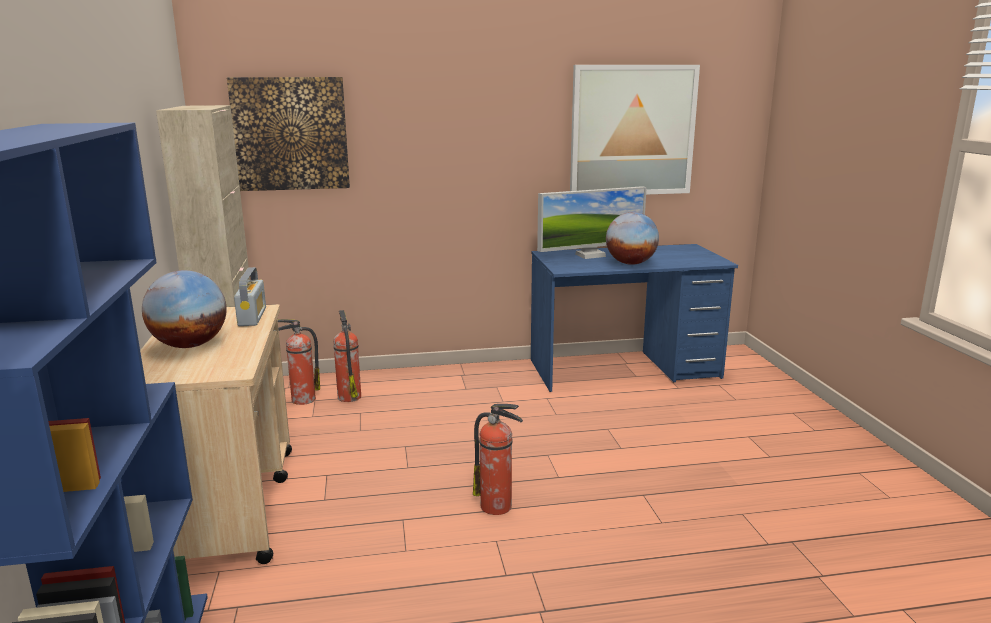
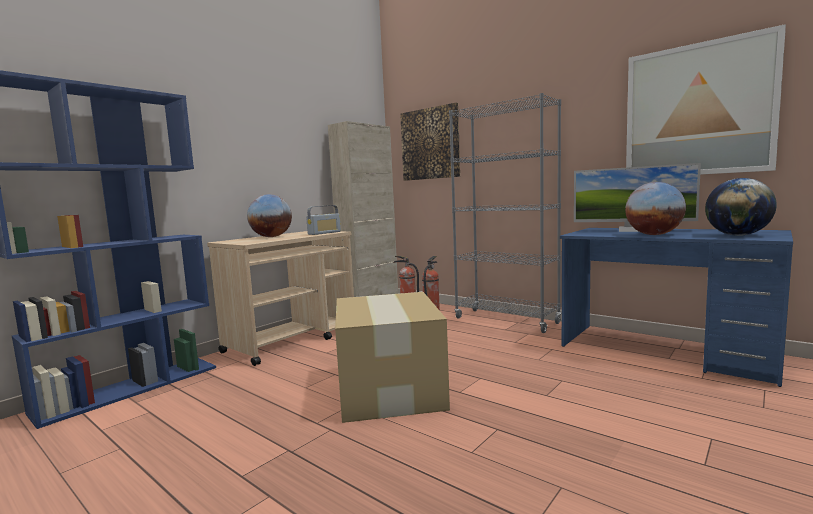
camera: 50 degrees right, 10 degrees down
(446, 376) = (506, 321): none -> grey bookcase
(497, 506) = (389, 390): fire extinguisher -> cardboard box
(688, 258) = (737, 235): none -> globe

